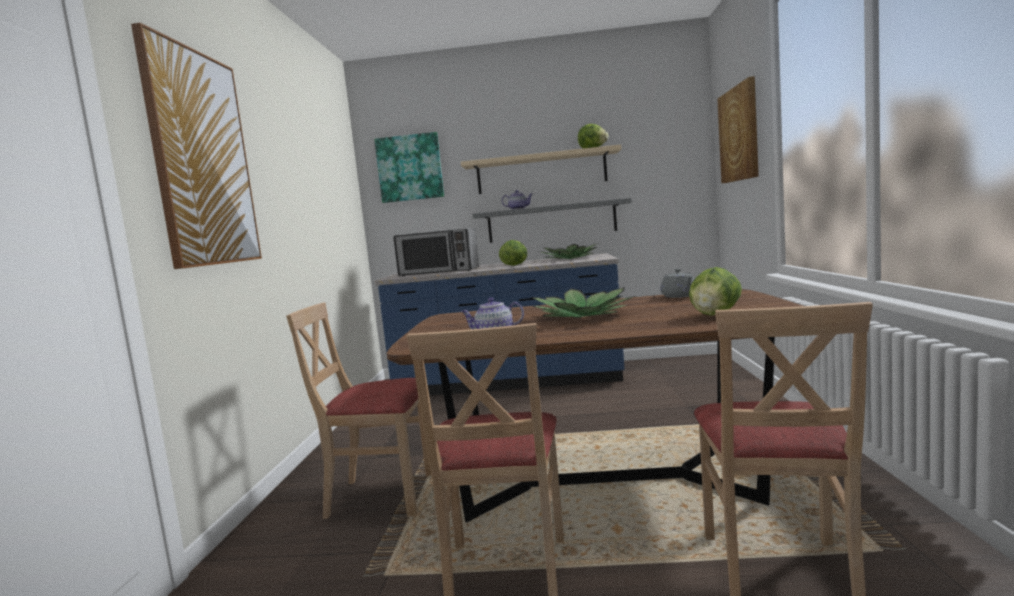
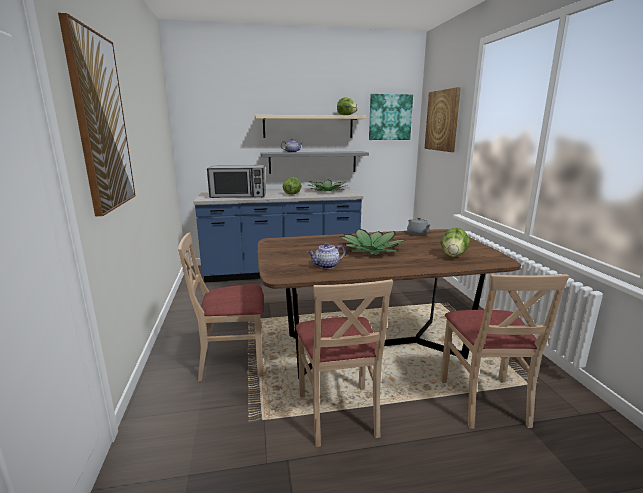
camera: 15 degrees left, 10 degrees up
(410, 168) = (212, 113): picture -> picture (390, 117)

